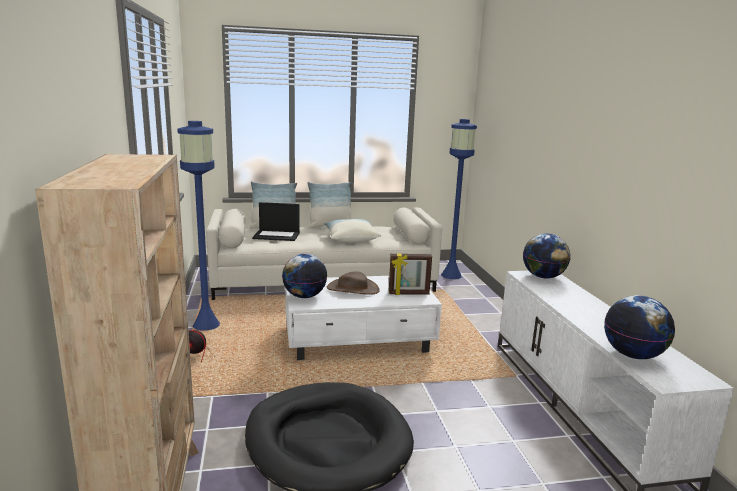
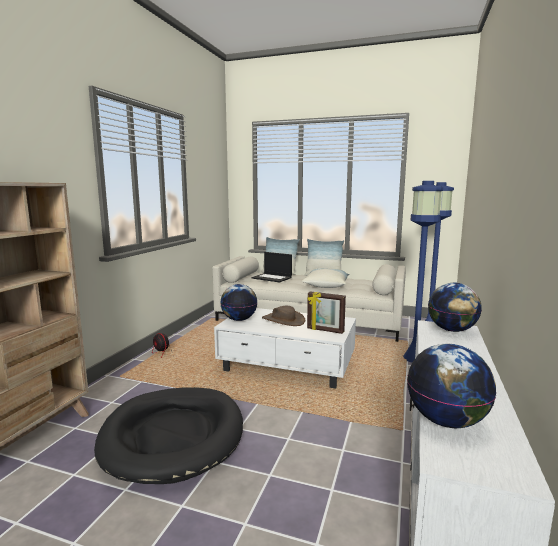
camera: 30 degrees right, 5 degrees down
(206, 325) = (193, 336): blue floor lamp -> blue floor lamp (414, 358)

